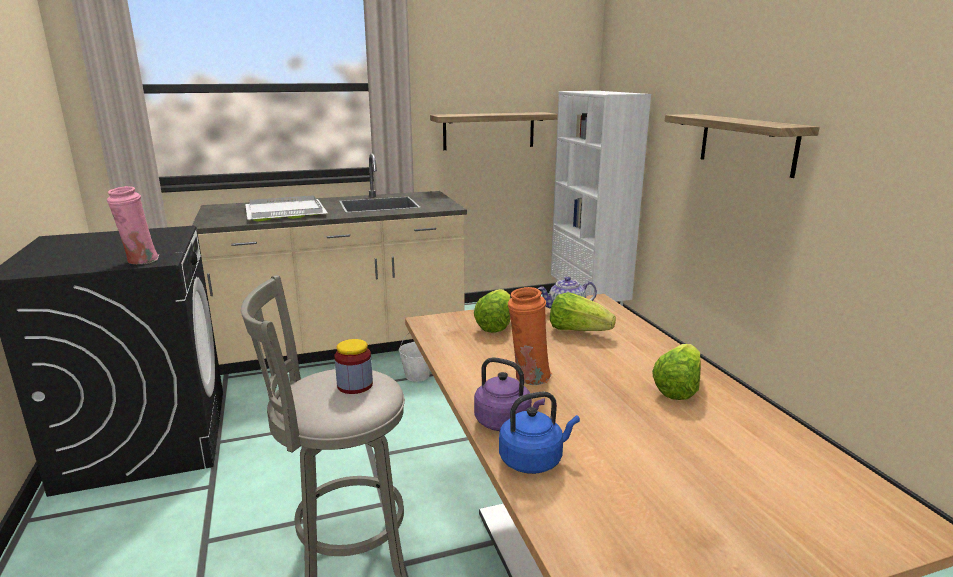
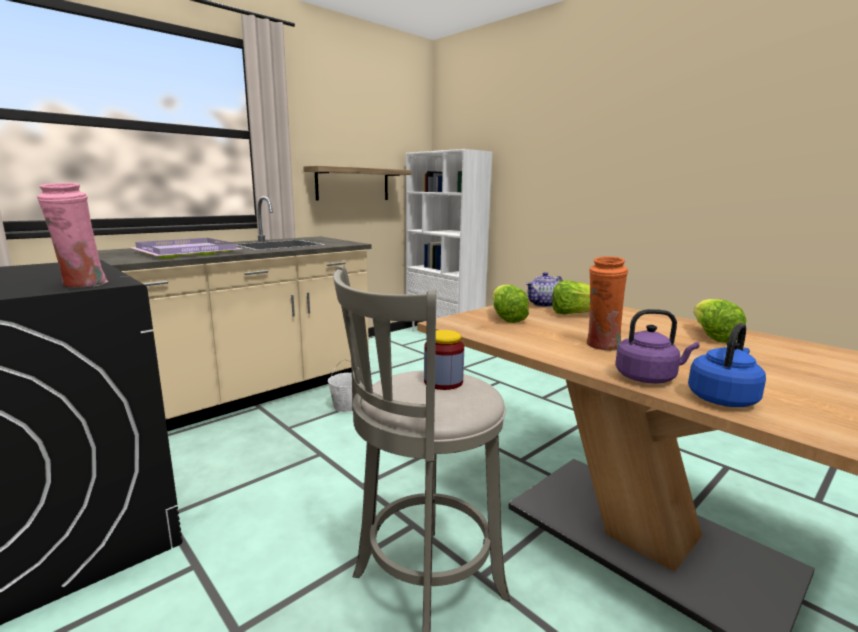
camera: 25 degrees left, 5 degrees down
(287, 211) = (187, 251): white tray -> purple tray
(747, 143) = (593, 179): shelf -> none

